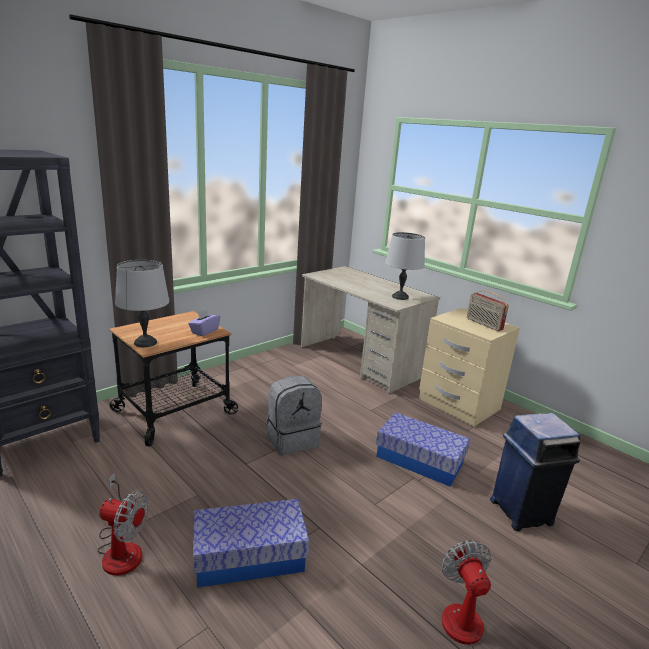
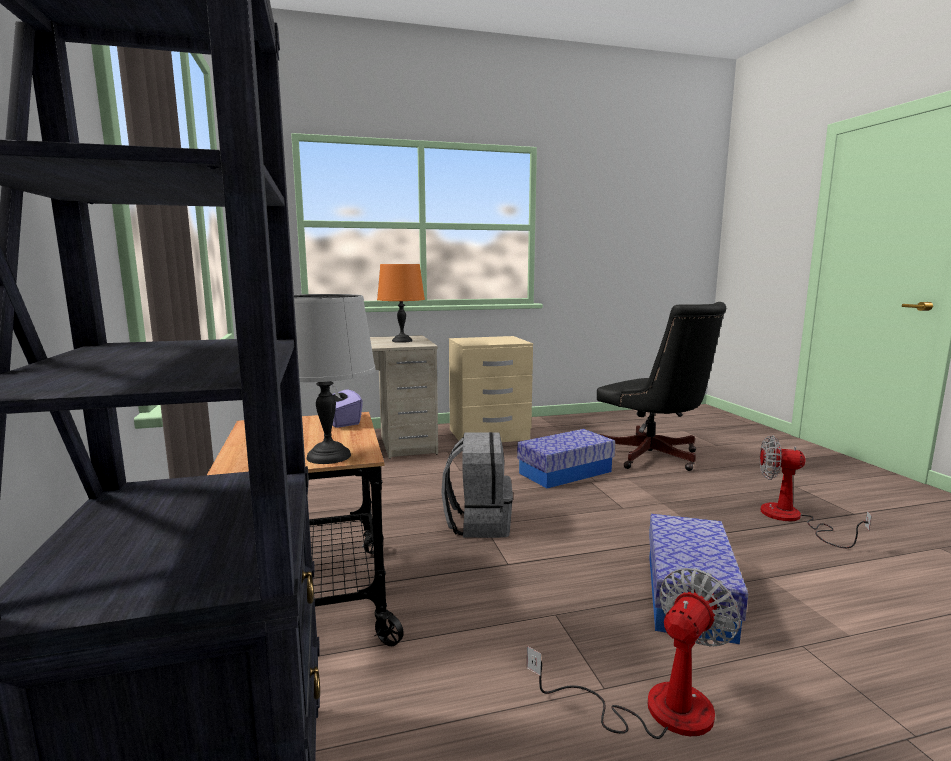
camera: 60 degrees left, 10 degrees down
(400, 297) = (401, 341): grey table lamp -> orange table lamp
(483, 324) = (497, 339): radio -> none
(522, 512) = (654, 458): blue trash can -> black office chair

